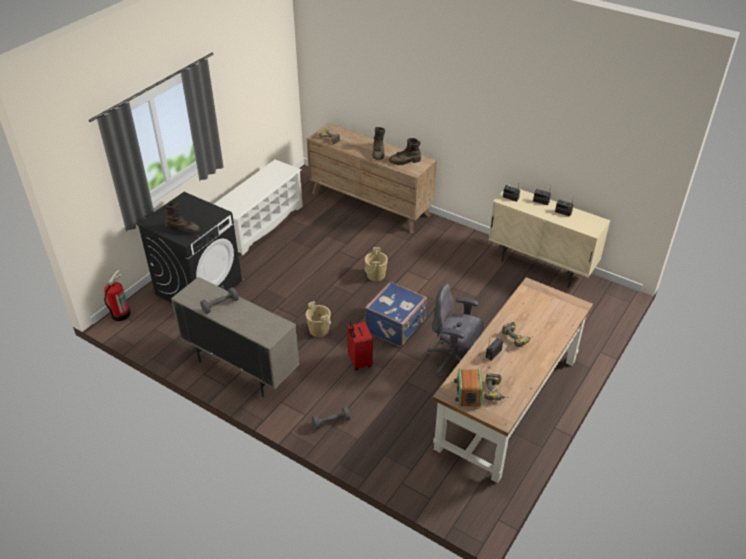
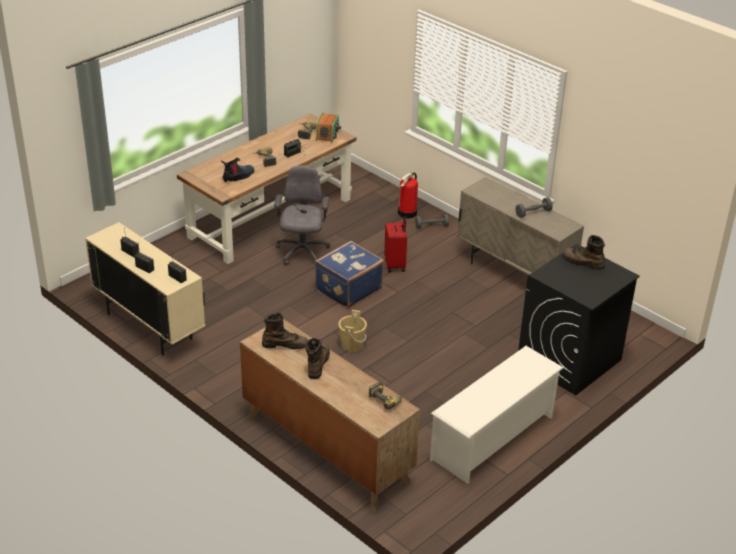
camera: 170 degrees left, 5 degrees down
(120, 314) = (655, 343): fire extinguisher -> fire extinguisher (407, 213)
(319, 330) = (431, 297): beige bucket -> none
(454, 361) = (302, 252): grey office chair -> grey office chair turned 120 degrees counterclockwise
(530, 310) = (238, 176): none -> boot

